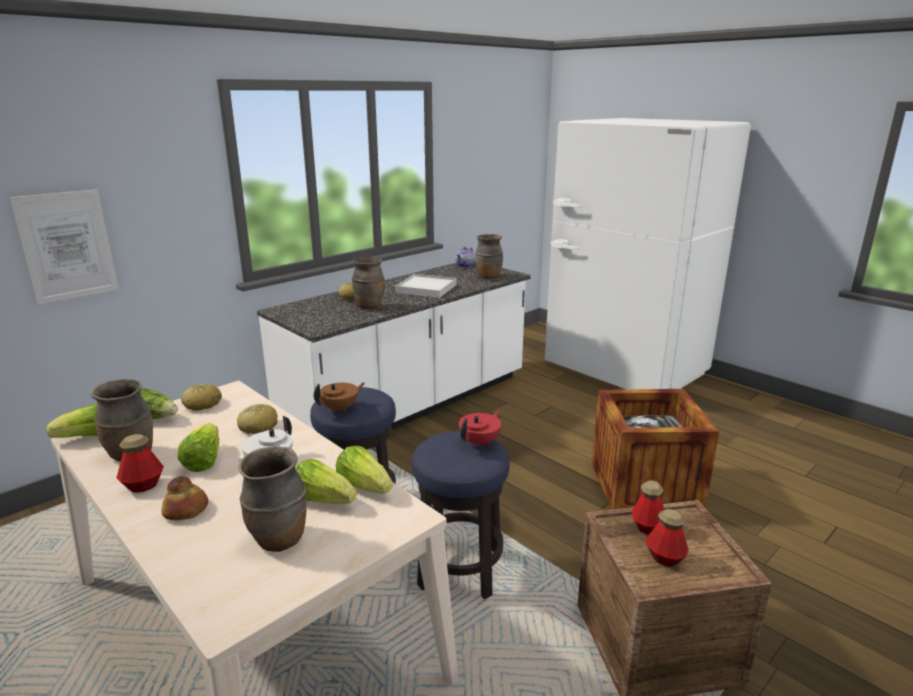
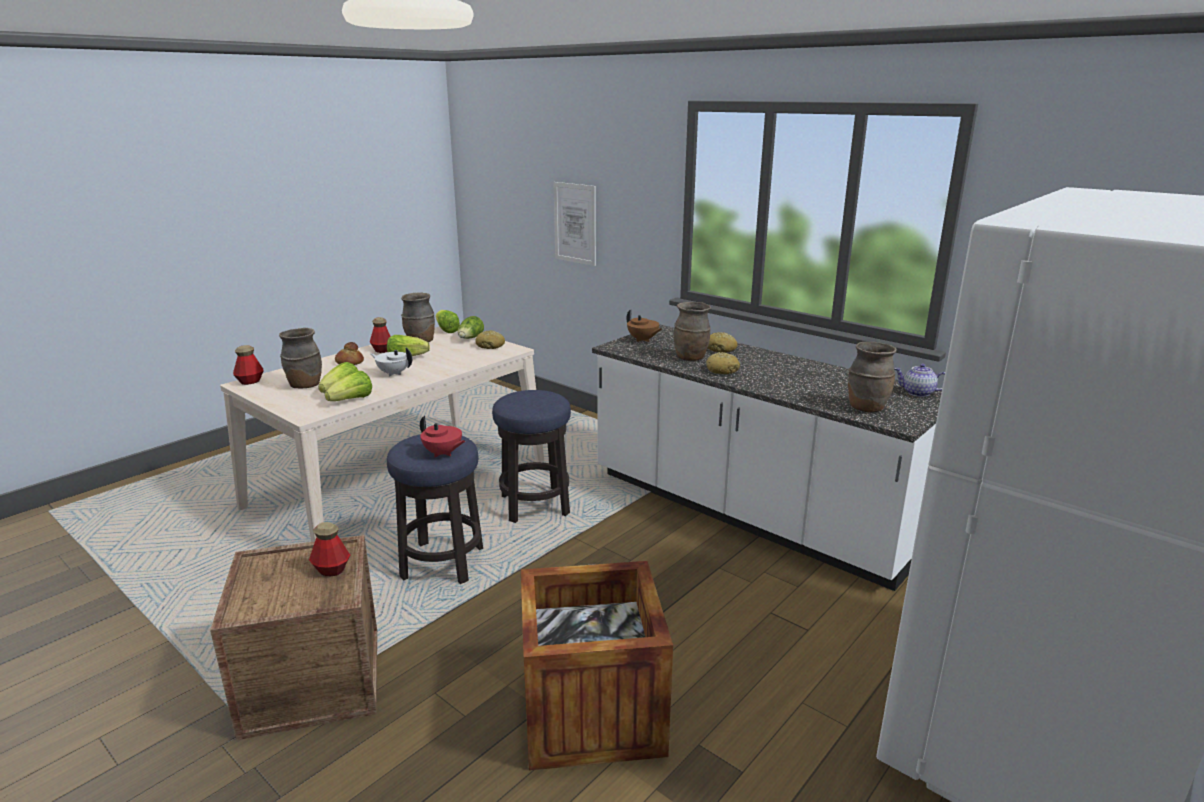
camera: 85 degrees right, 0 degrees up
(258, 426) = (451, 364): bread -> bread (722, 370)
(341, 408) = (515, 397): brown teapot -> brown teapot (643, 340)
(426, 288) = (777, 377): white tray -> none
(664, 558) = (282, 574): bottle -> bottle (250, 381)

